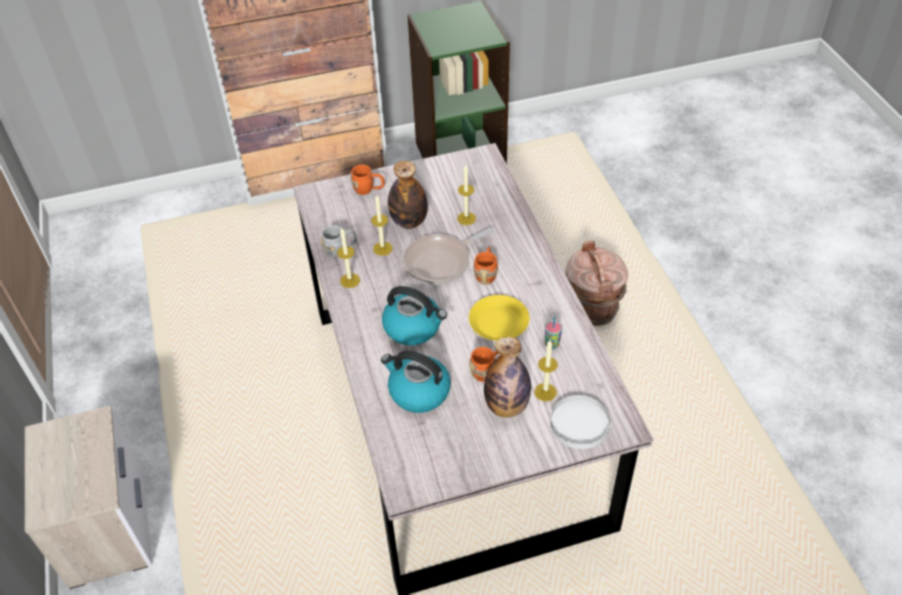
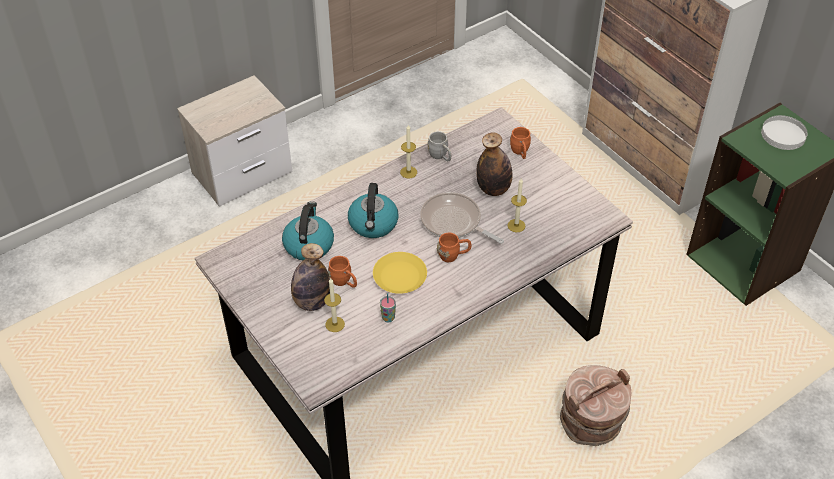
camera: 70 degrees right, 0 degrees up
(382, 248) = (453, 181): candle -> none
(580, 424) = (308, 354): white plate -> white plate (783, 135)

